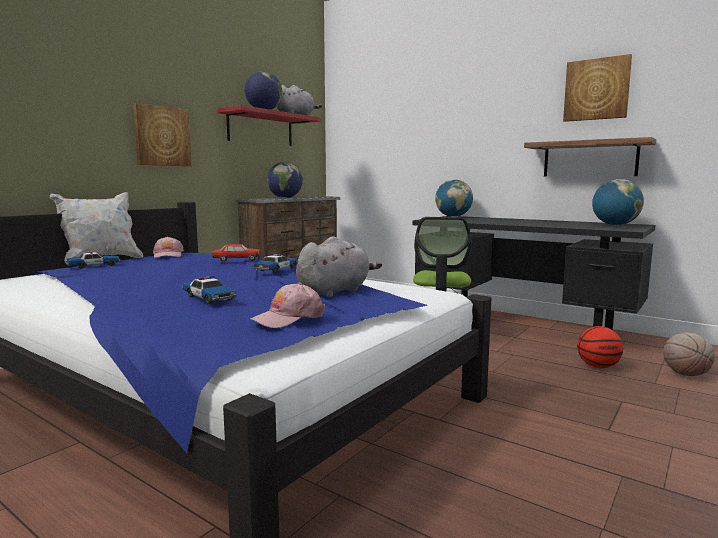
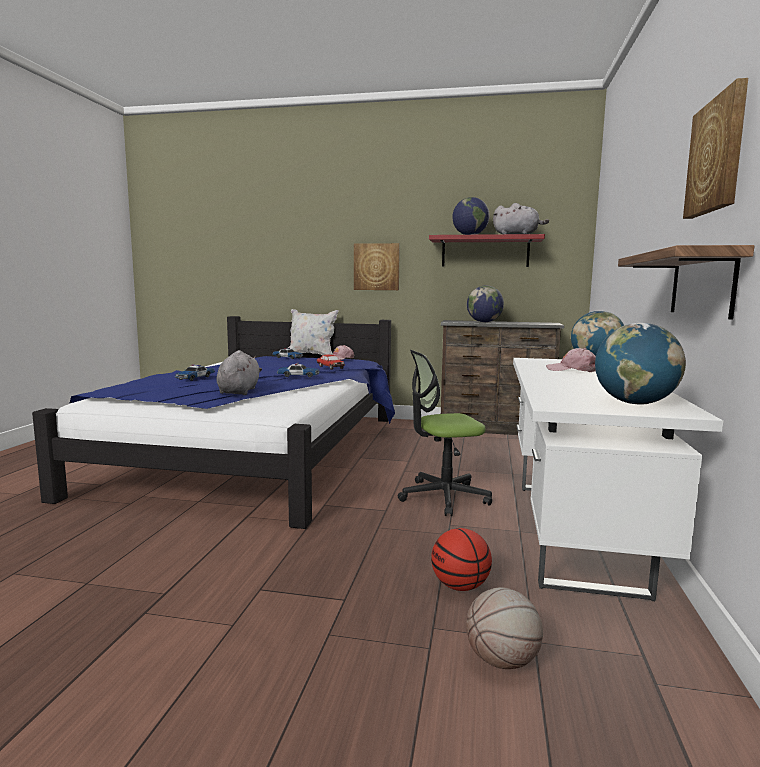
camera: 65 degrees right, 0 degrees up
(288, 318) = (147, 391): pink cap -> pink cap (572, 370)
(335, 291) = (239, 391): grey plush toy -> grey plush toy turned 105 degrees counterclockwise
(522, 327) = (575, 532): black desk -> white desk

